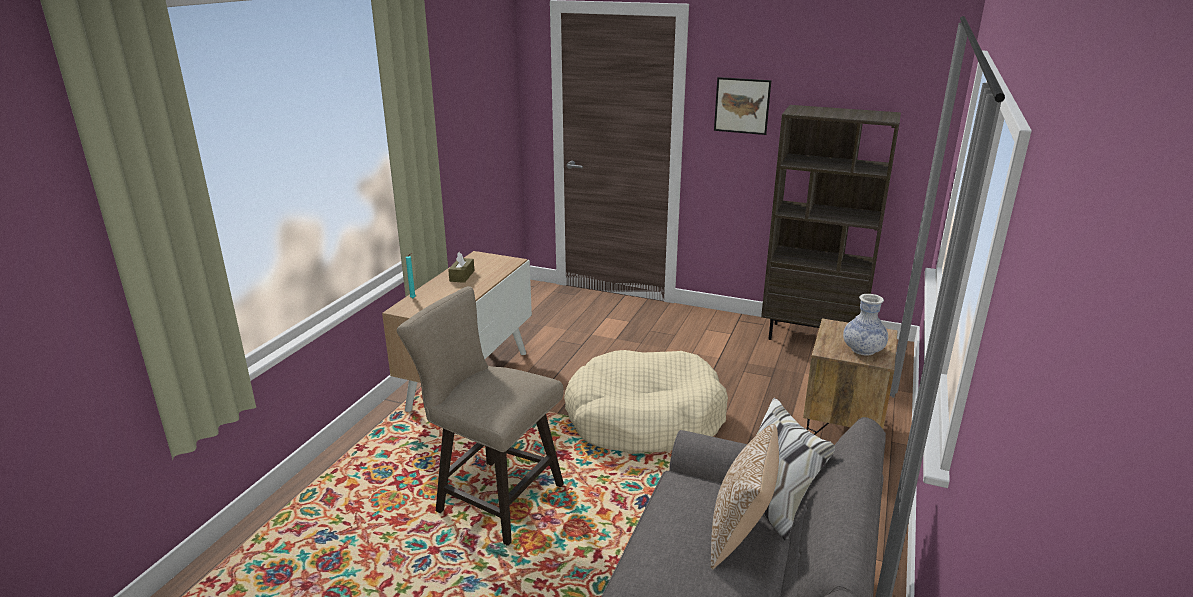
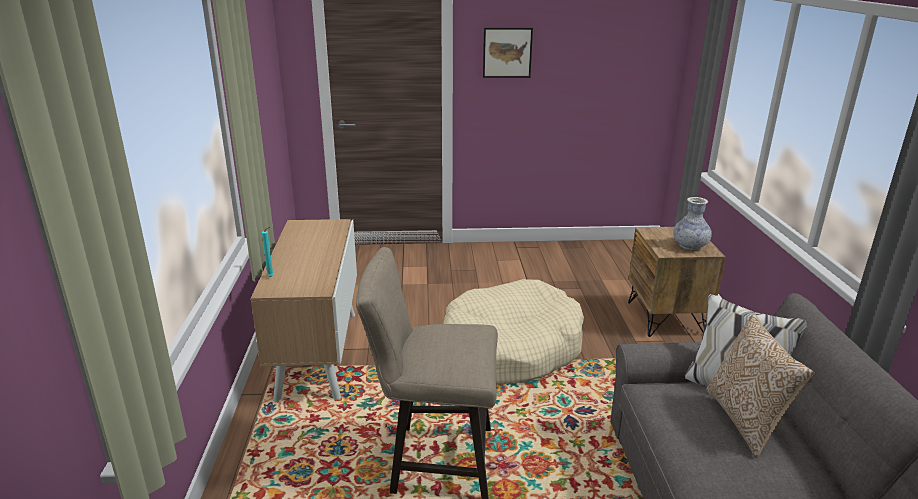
camera: 25 degrees left, 0 degrees up
(462, 276) = (301, 246): brown tissue box -> none
(812, 337) = (583, 250): brown bookcase -> none

